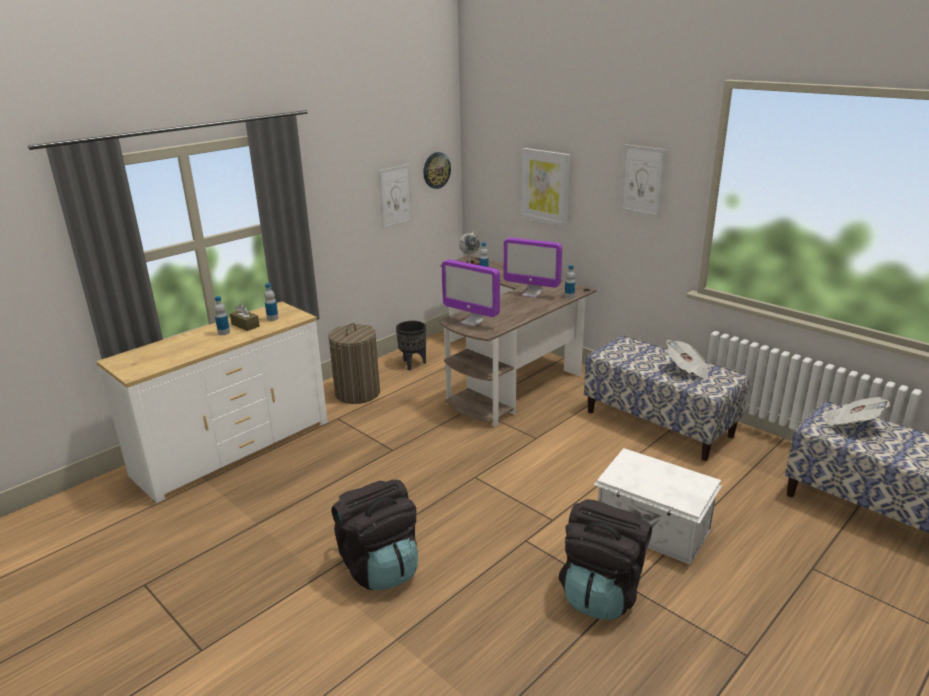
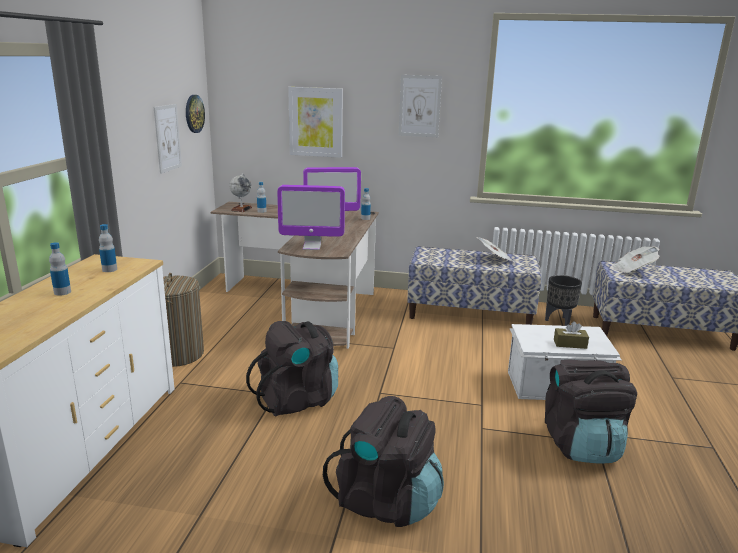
camera: 35 degrees left, 5 degrees down
(245, 325) = (82, 281): brown tissue box -> brown tissue box (570, 344)
(404, 460) = (297, 400): none -> black backpack
(413, 364) = (209, 317): black planter -> black planter (559, 321)

